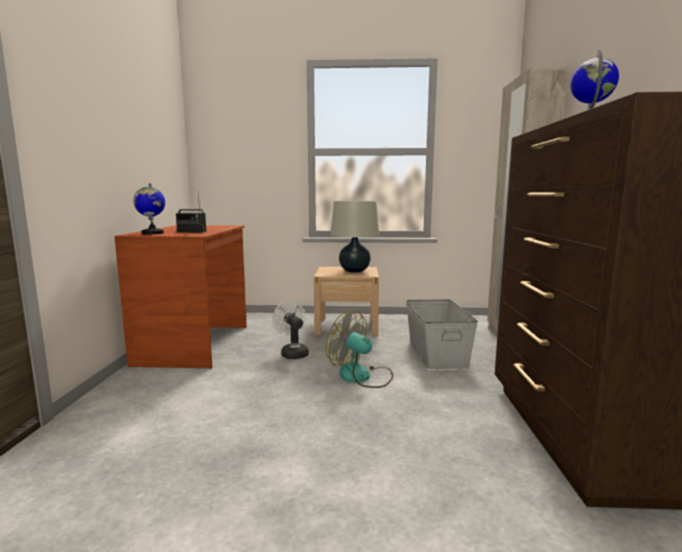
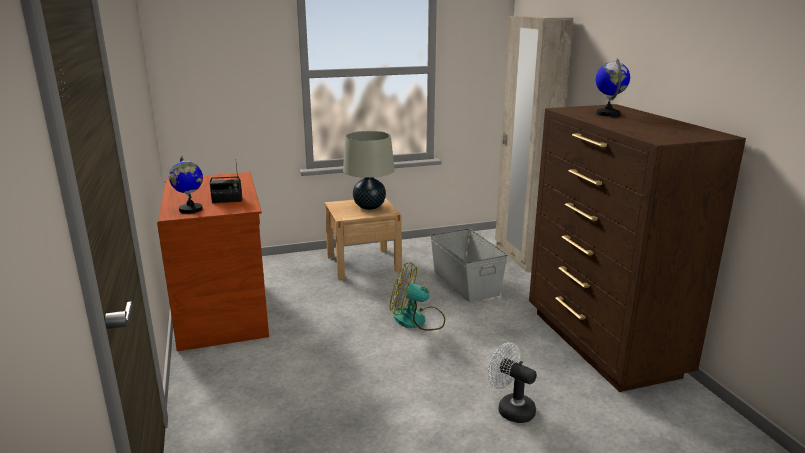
camera: 20 degrees left, 10 degrees up
(292, 353) = (334, 305): white fan -> white fan (510, 409)

